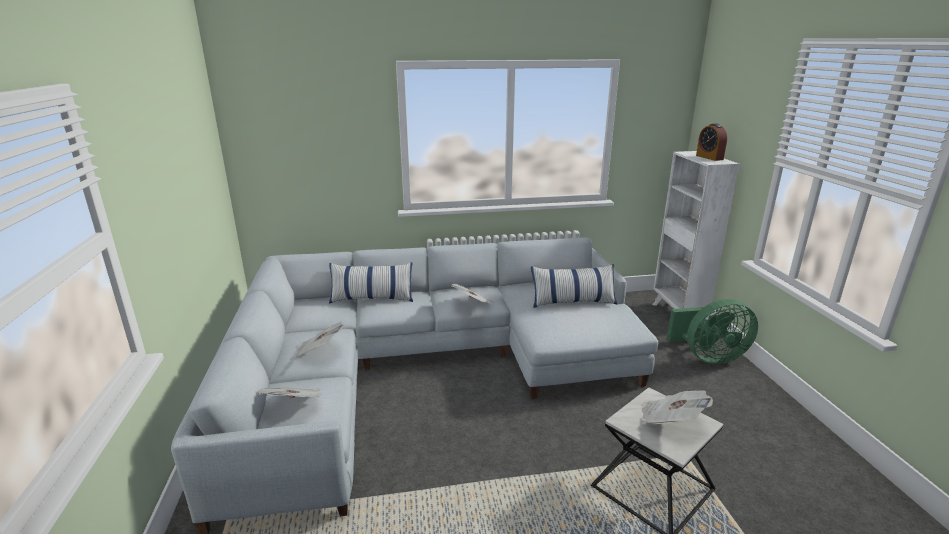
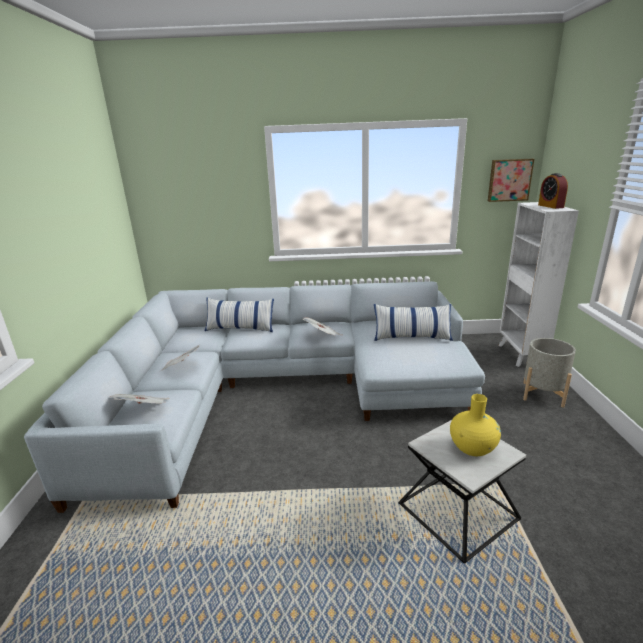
camera: 10 degrees right, 0 degrees up
(662, 126) = (509, 180): none -> picture
(670, 420) = (472, 447): newspaper -> yellow vase
(708, 357) = (542, 394): green fan -> grey planter

